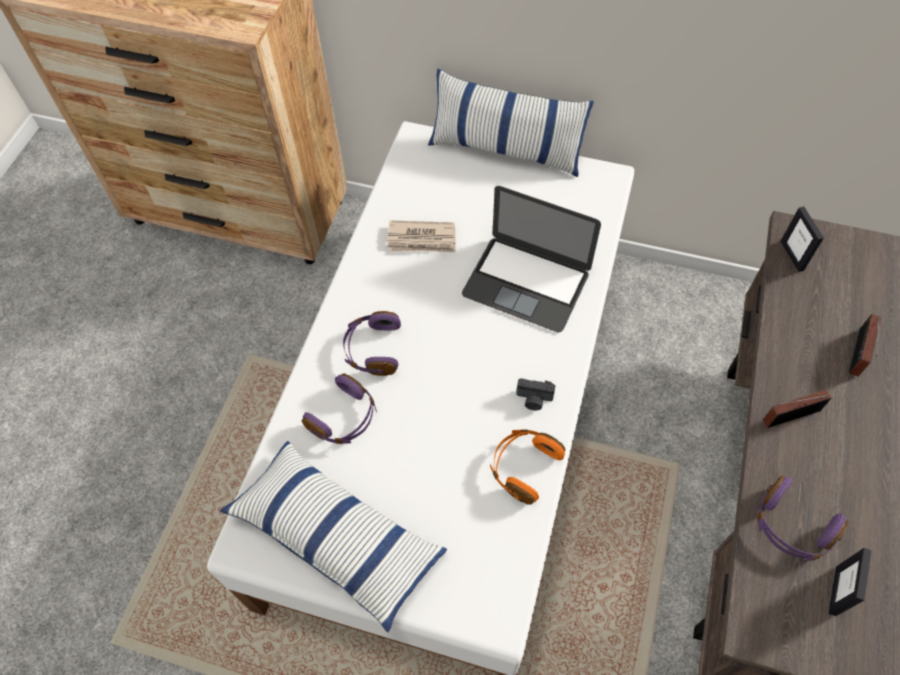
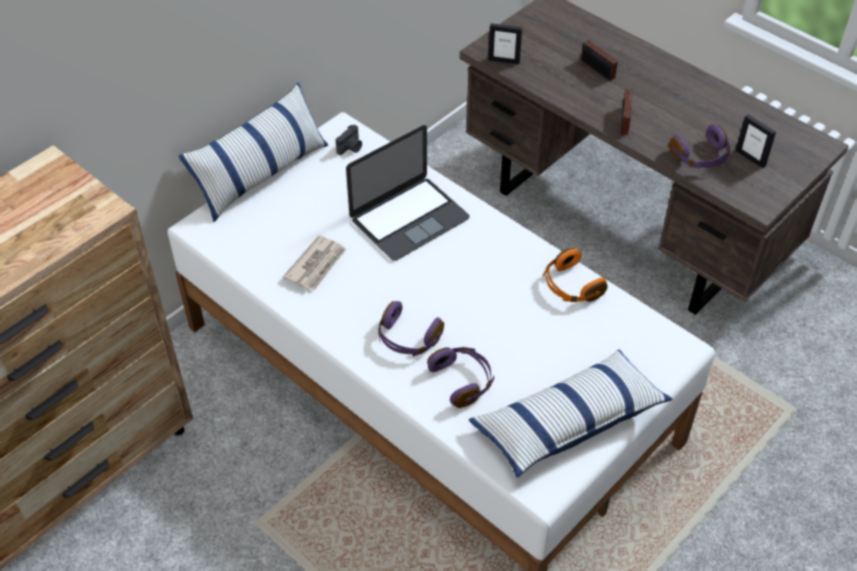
camera: 65 degrees left, 10 degrees down
(533, 400) = (518, 257): camera -> camera (351, 148)

